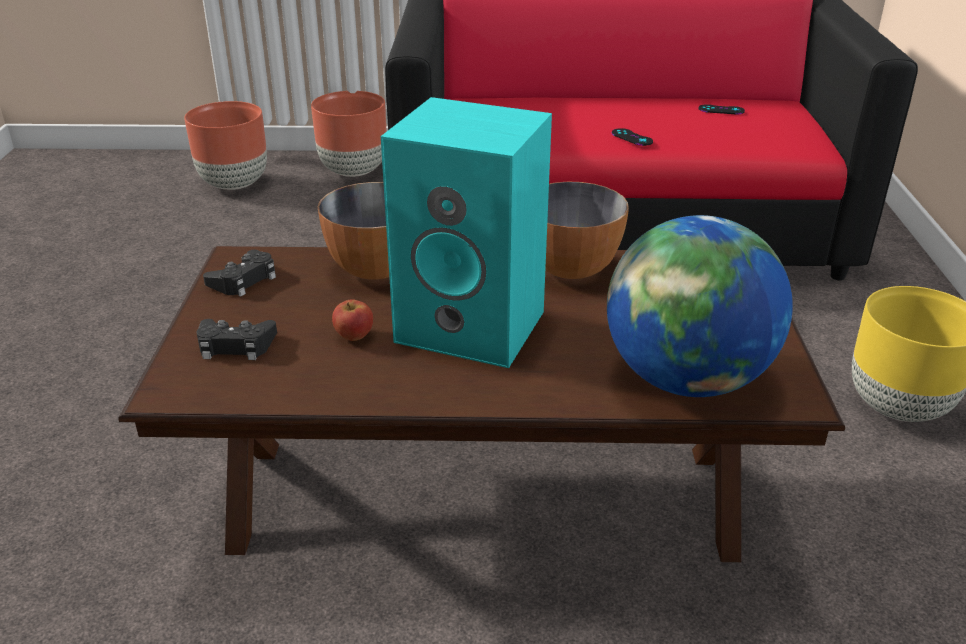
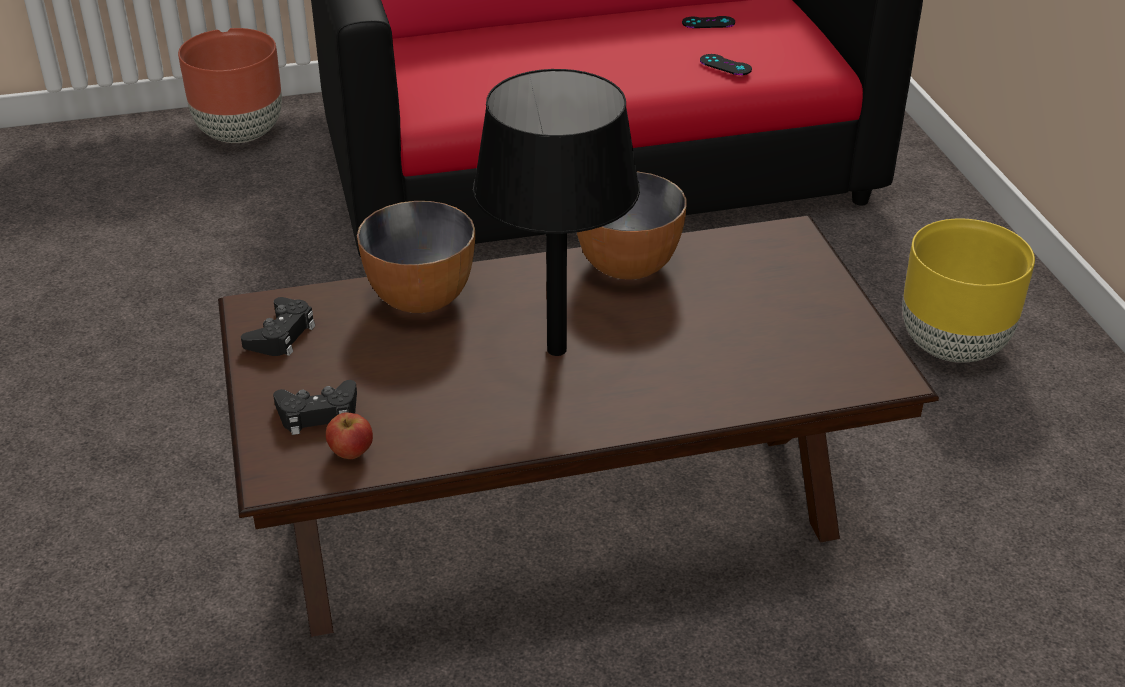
camera: 15 degrees left, 5 degrees up
(234, 184) = (88, 173): brown planter -> none
(354, 336) = (438, 382): apple -> apple (351, 452)
(475, 326) = (557, 349): turquoise speaker -> black table lamp
(632, 137) = (621, 76): black game controller -> black game controller (725, 65)
(686, 380) = (785, 374): globe -> none

